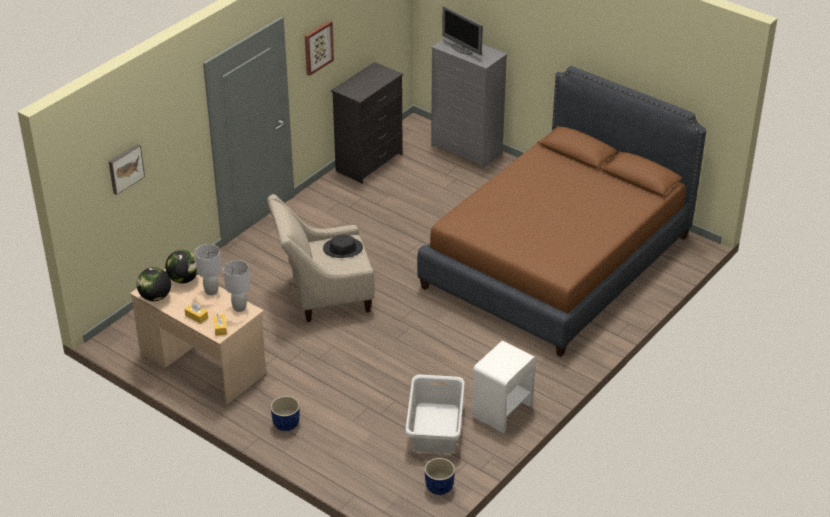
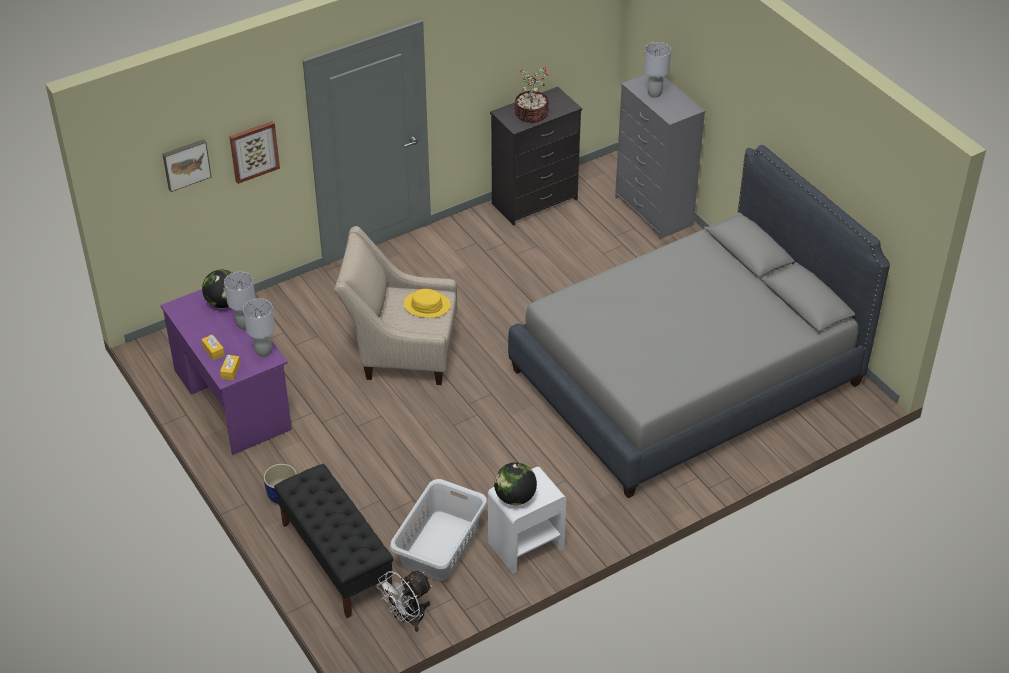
camera: 20 degrees right, 5 degrees up
(155, 297) = (184, 316): globe -> globe (515, 497)
(202, 363) = (232, 399): beige desk -> purple desk
(318, 47) = (474, 60): picture -> picture (254, 151)
(343, 248) = (426, 305): black hat -> yellow hat
(357, 459) = (336, 559): none -> black bench
(365, 86) = (531, 115): none -> potted plant
(439, 487) = (408, 618): blue planter -> white fan
(462, 49) = (654, 94): monitor -> grey table lamp
(557, 261) = (687, 377): brown bed -> grey bed

